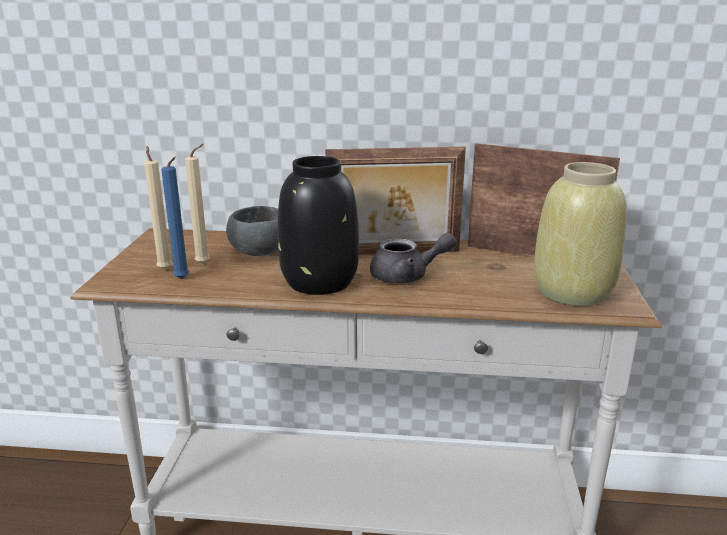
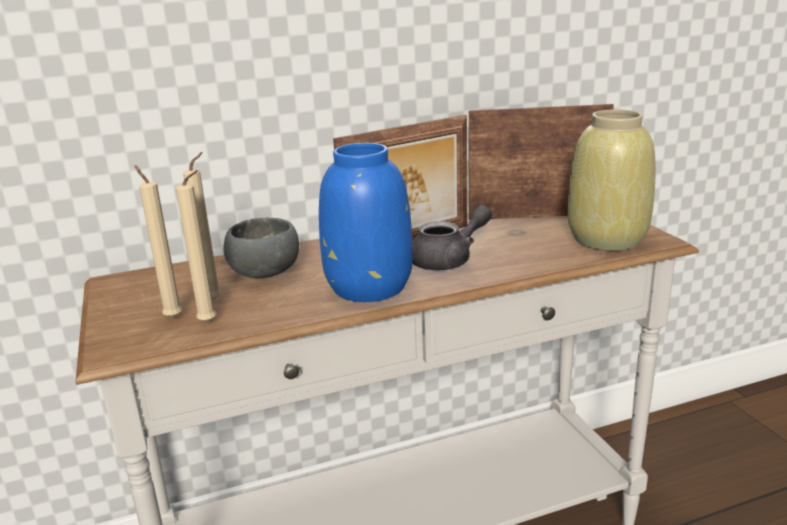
camera: 25 degrees left, 0 degrees up
(183, 279) = (210, 323): blue candle -> beige candle
(320, 282) = (370, 286): black vase -> blue vase

